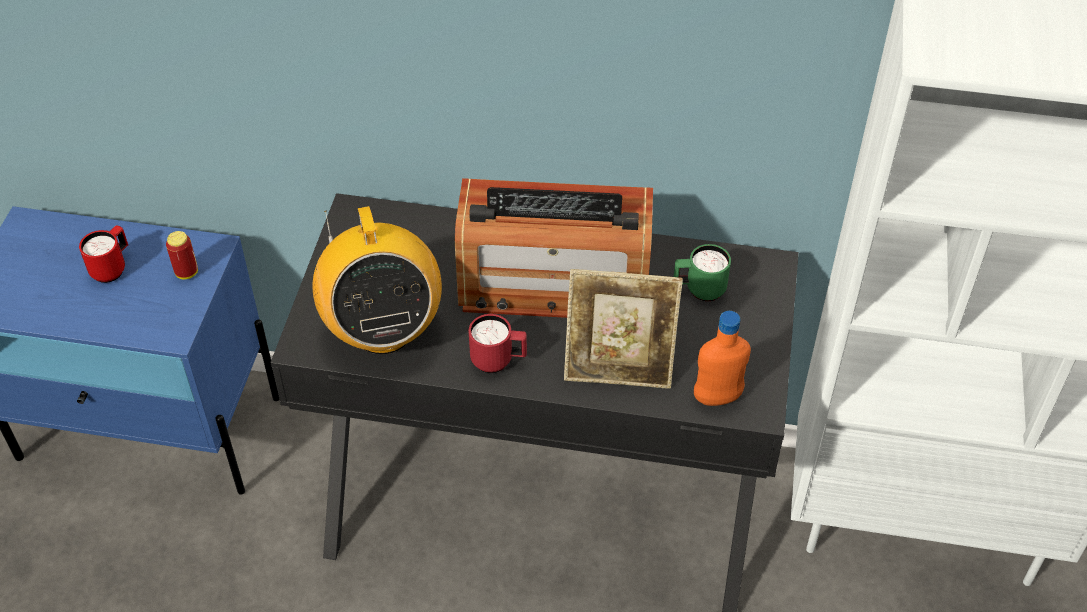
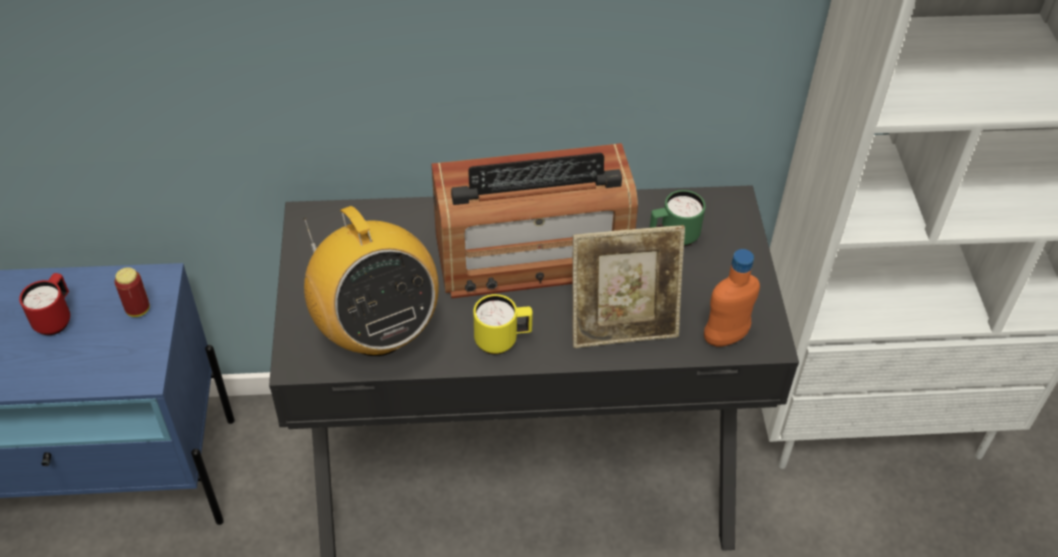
camera: 15 degrees left, 0 degrees up
(498, 361) = (503, 341): red mug -> yellow mug

